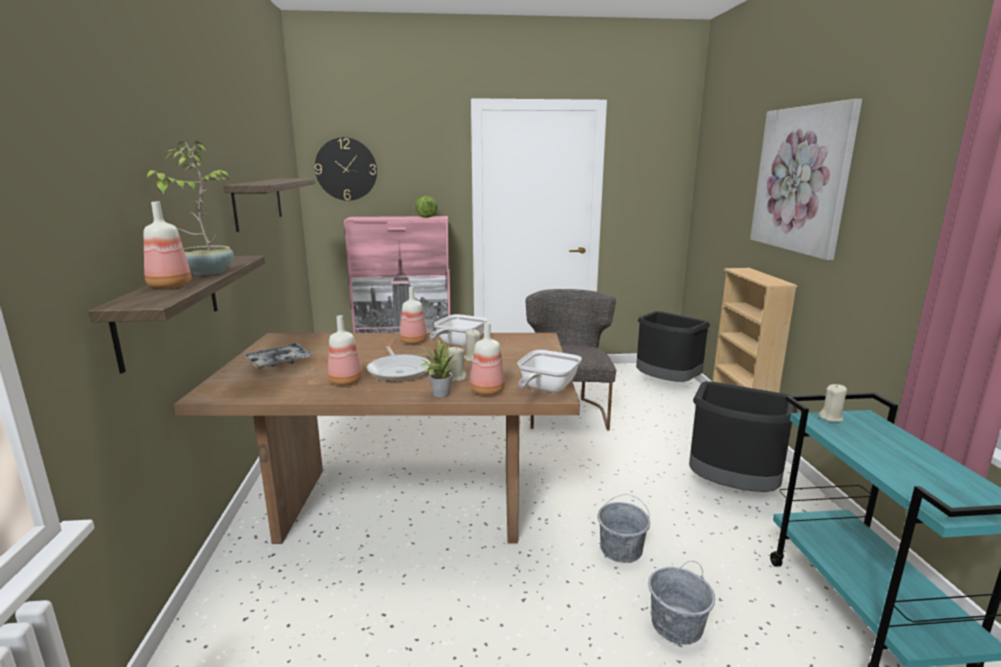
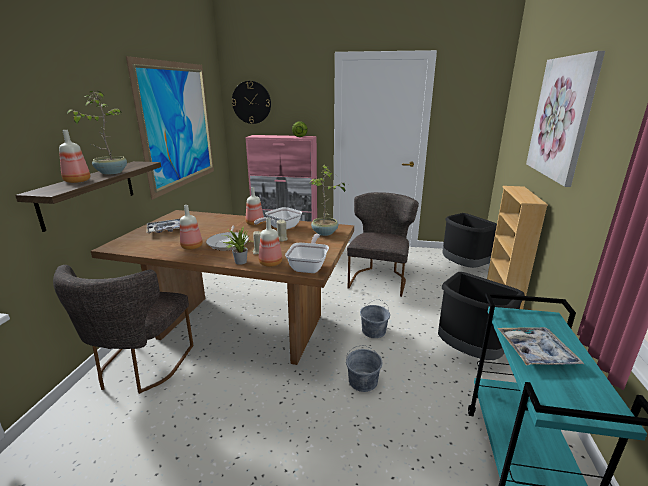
camera: 15 degrees right, 5 degrees up
(258, 202) = (178, 125): shelf -> picture
(269, 593) = (140, 368): none -> grey chair
(526, 345) = (324, 233): none -> potted plant
(545, 389) = (309, 266): frying pan -> frying pan turned 150 degrees clockwise
(677, 625) = (372, 441): grey bucket -> grey bucket (374, 331)
(831, 417) = (518, 314): beige candle -> none
(883, 456) = (536, 352): none -> tray

